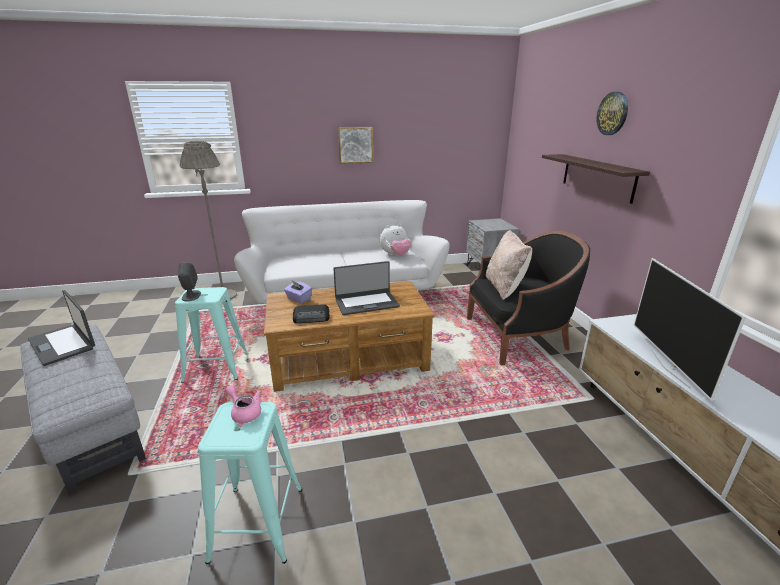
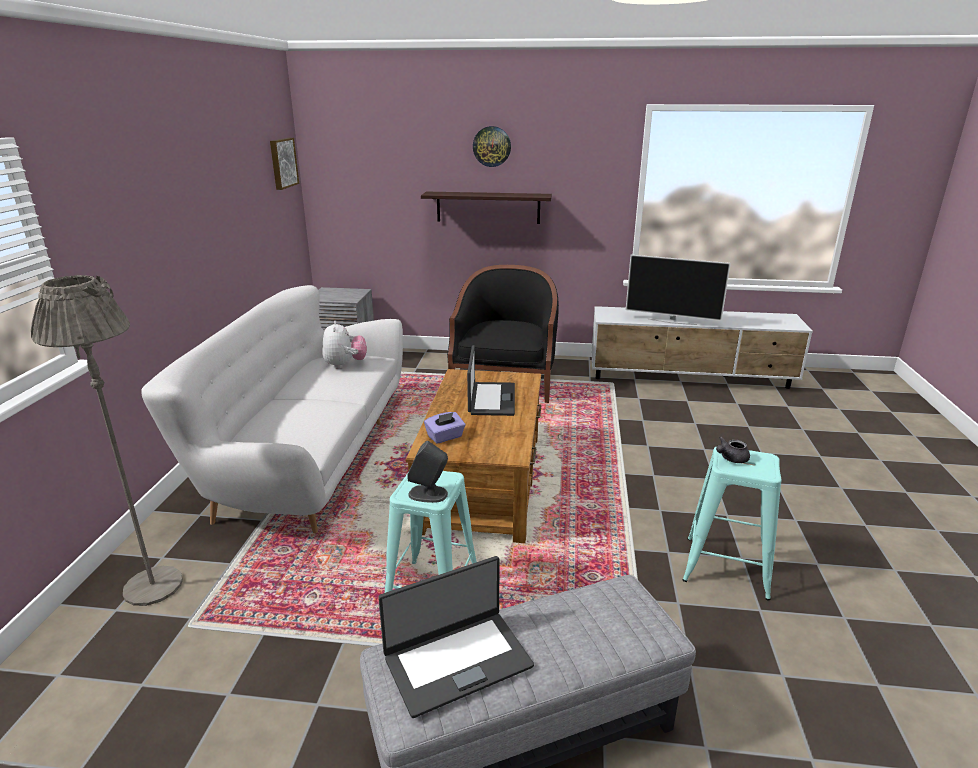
camera: 70 degrees left, 0 degrees up
(245, 412) = (730, 458): pink teapot -> grey teapot
(312, 317) = (507, 433): radio -> none
(355, 145) = (192, 227): picture -> picture (282, 163)
(504, 288) = (498, 336): beige pillow -> none

